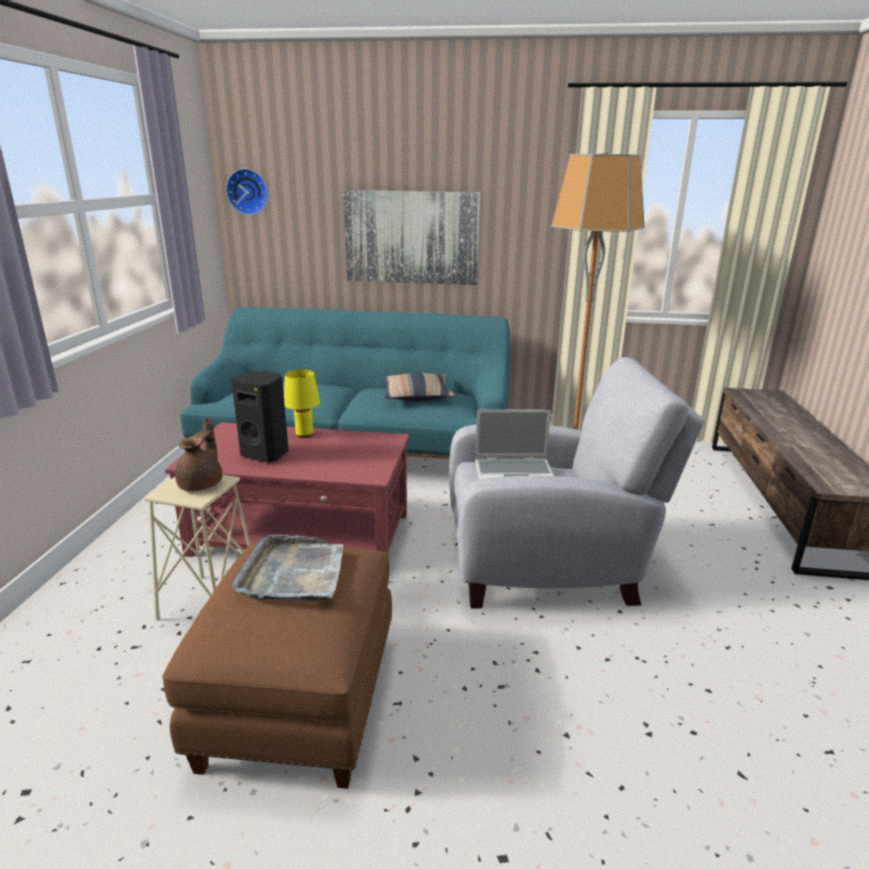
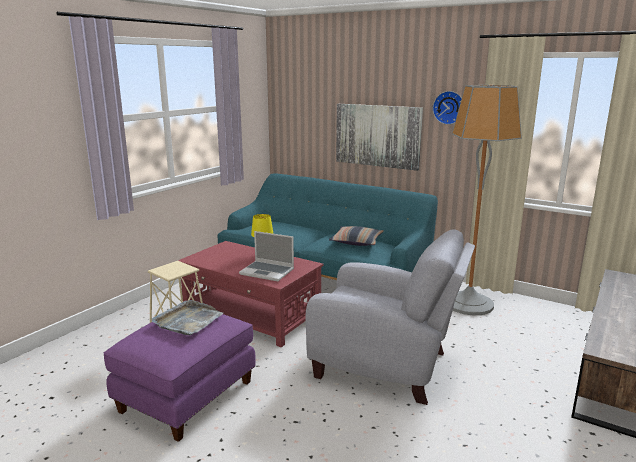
camera: 25 degrees right, 5 degrees down
(202, 483) = (178, 269): brown teapot -> none
(248, 192) = (285, 103): wall clock -> wall clock (449, 107)
(266, 453) = (233, 261): black speaker -> none
(298, 699) = (186, 396): brown ottoman -> purple ottoman
(515, 474) = (364, 297): laptop -> laptop (268, 272)

